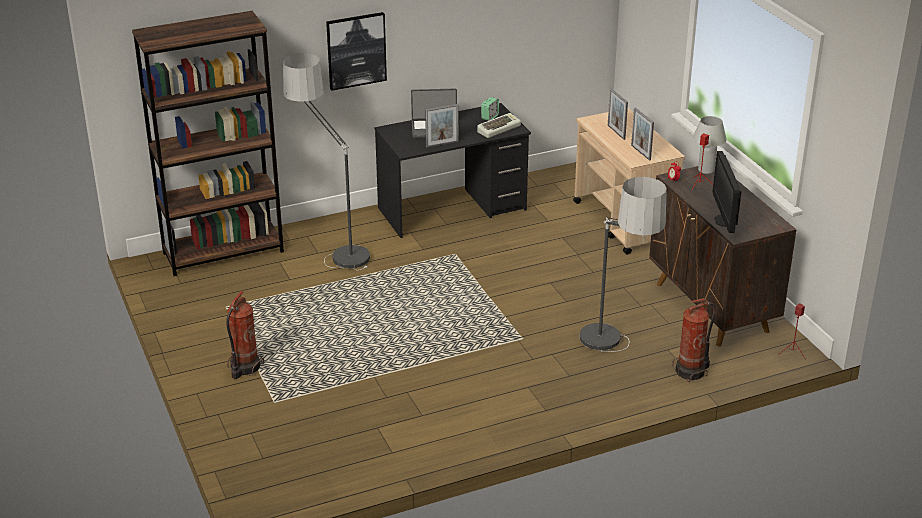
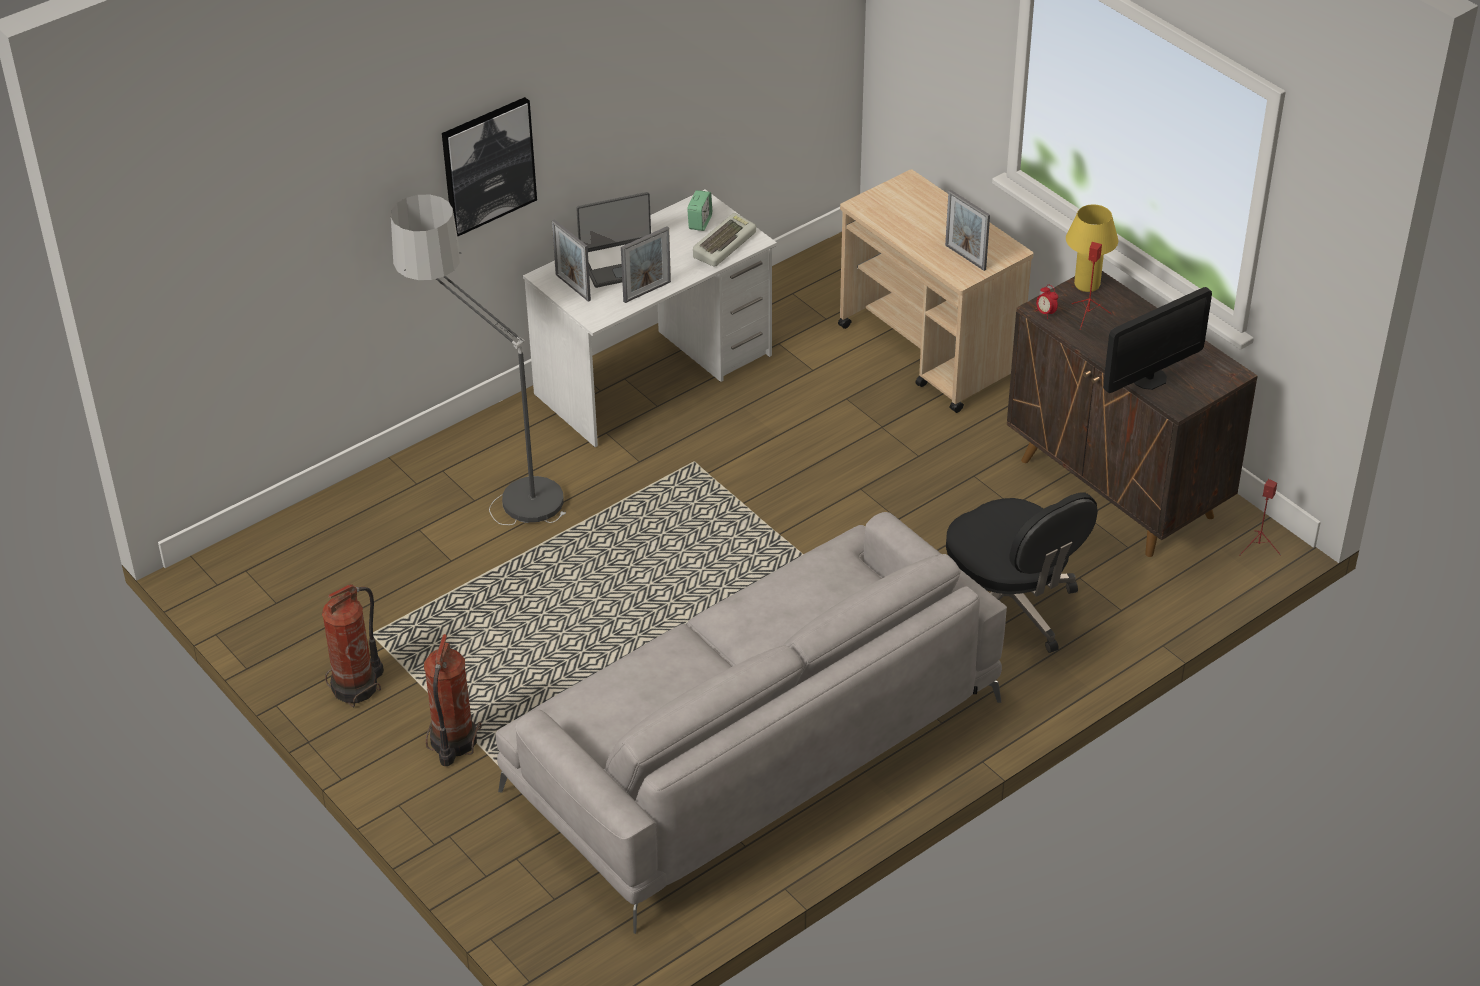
camera: 15 degrees left, 10 degrees up
(223, 252) = (319, 529): brown bookcase -> none
(423, 402) = (754, 747): none -> grey sofa
(452, 209) = (654, 375): black desk -> white desk
(615, 358) = (1008, 609): floor lamp -> black office chair
(616, 132) = (912, 222): picture frame -> picture frame (573, 287)
(691, 371) = (1127, 610): fire extinguisher -> fire extinguisher (357, 686)
(706, 170) = (1087, 285): white table lamp -> yellow table lamp
(724, 220) = (1149, 378): monitor -> monitor turned 105 degrees counterclockwise

